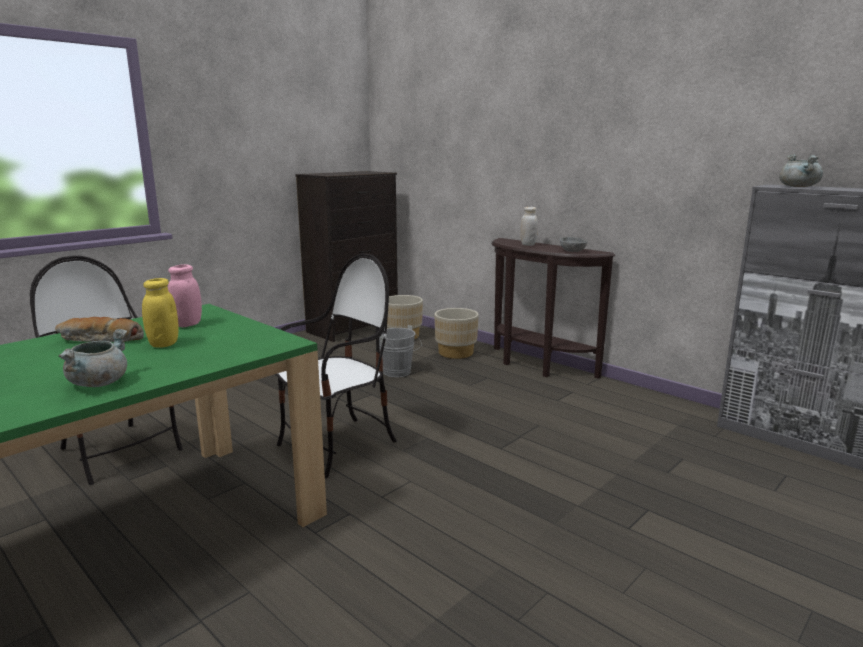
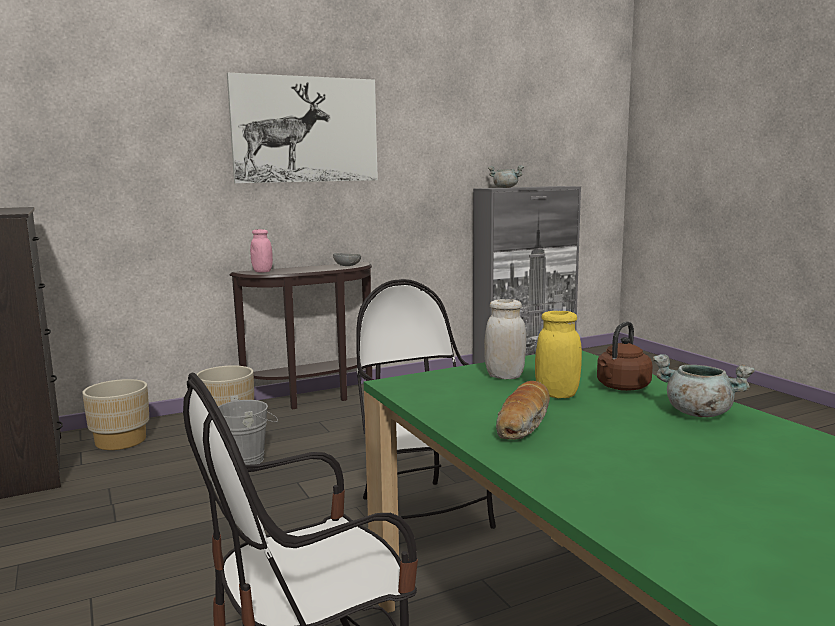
camera: 70 degrees left, 5 degrees down
(179, 360) = (621, 387): none -> brown kettle
(187, 324) = (472, 387): pink jar -> pink jar (262, 271)
(528, 245) = (292, 270): white jar -> white jar (504, 376)
(571, 113) = (305, 130): none -> picture

